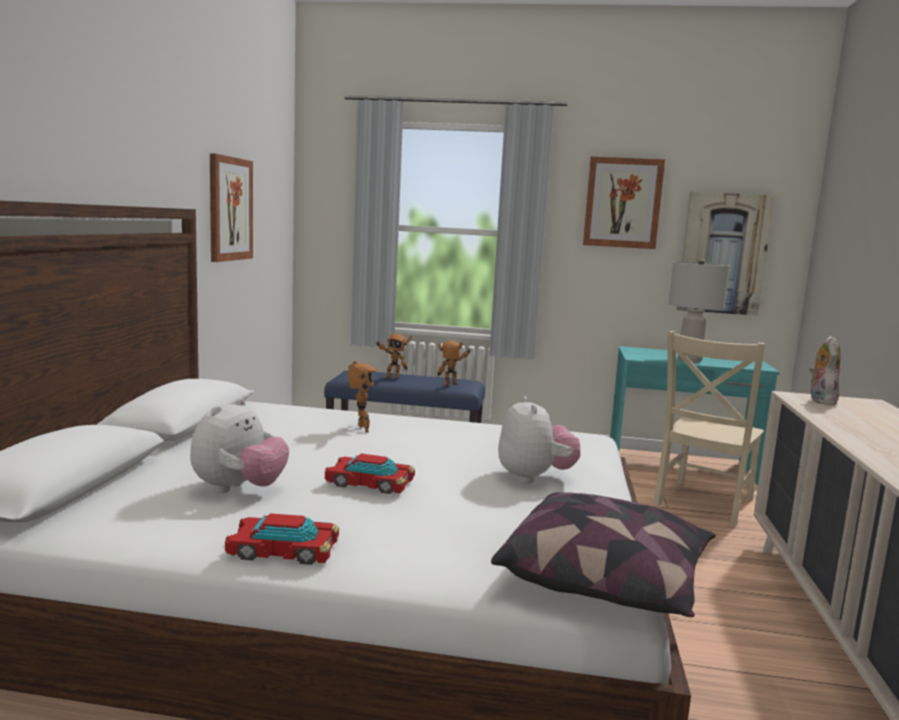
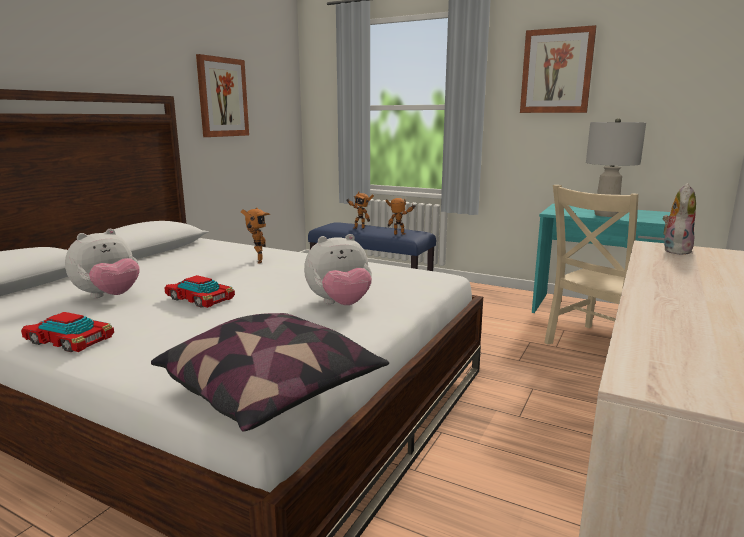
camera: 20 degrees right, 5 degrees up
(534, 478) = (340, 304): plush toy -> plush toy turned 60 degrees clockwise
(723, 253) = (655, 113): picture -> none

